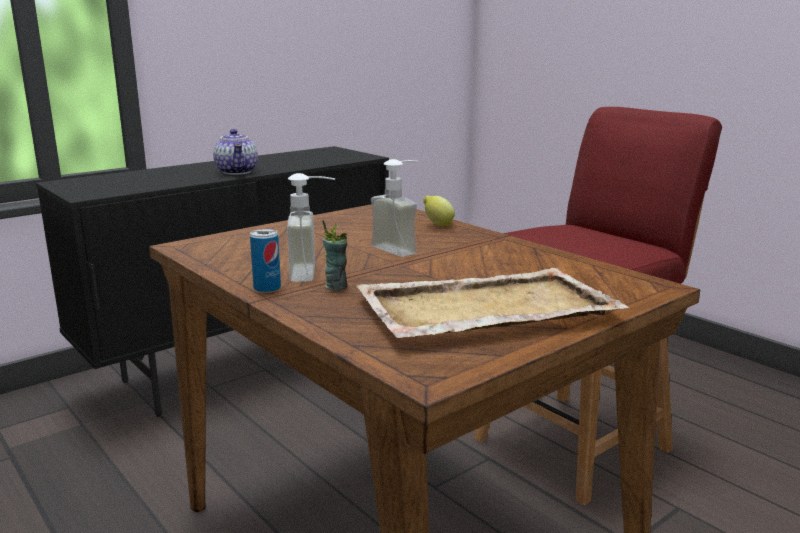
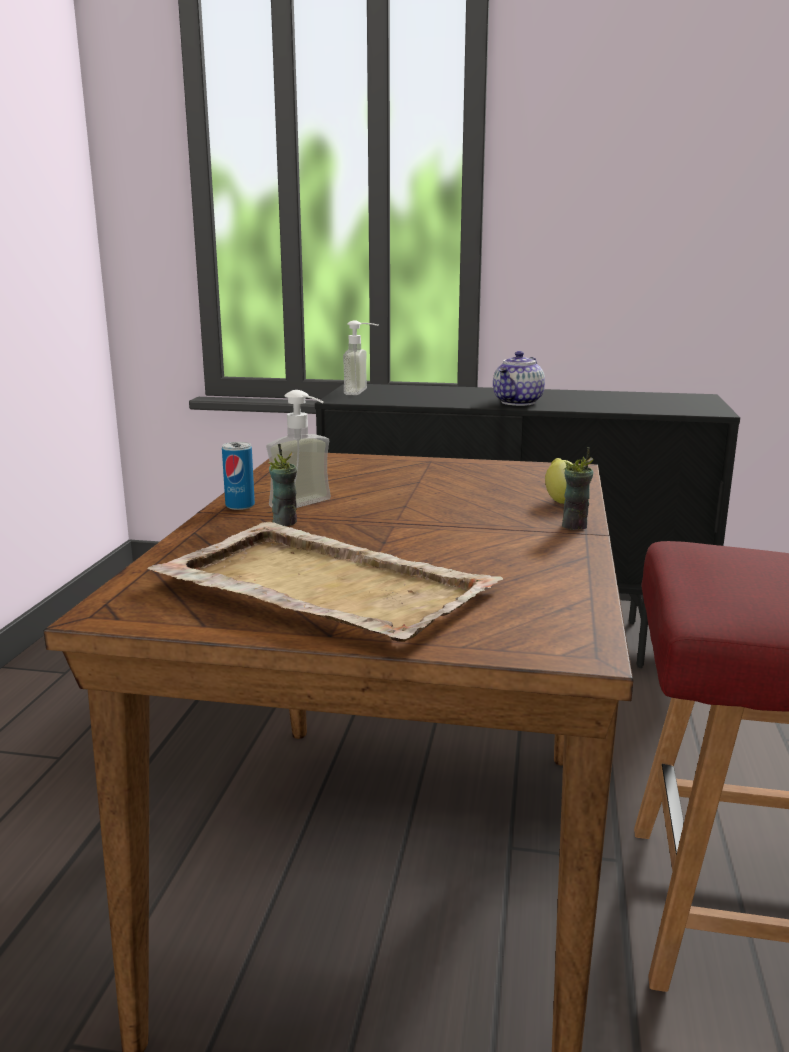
camera: 50 degrees right, 0 degrees up
(401, 248) = (446, 510): soap dispenser -> soap dispenser (363, 392)
(484, 235) = (575, 526): none -> cup

